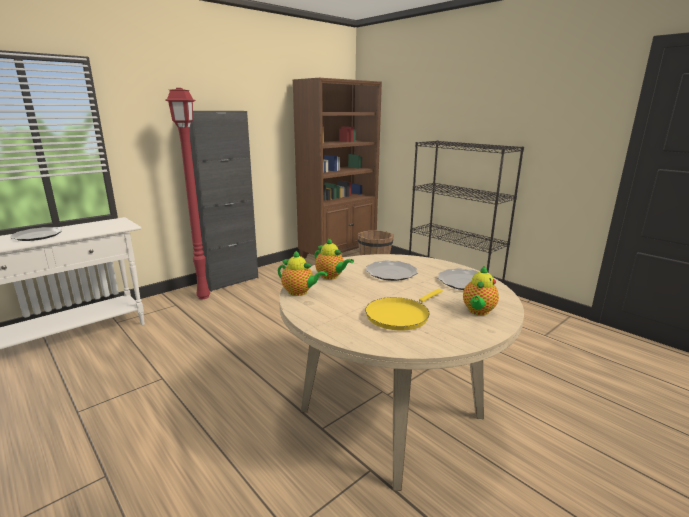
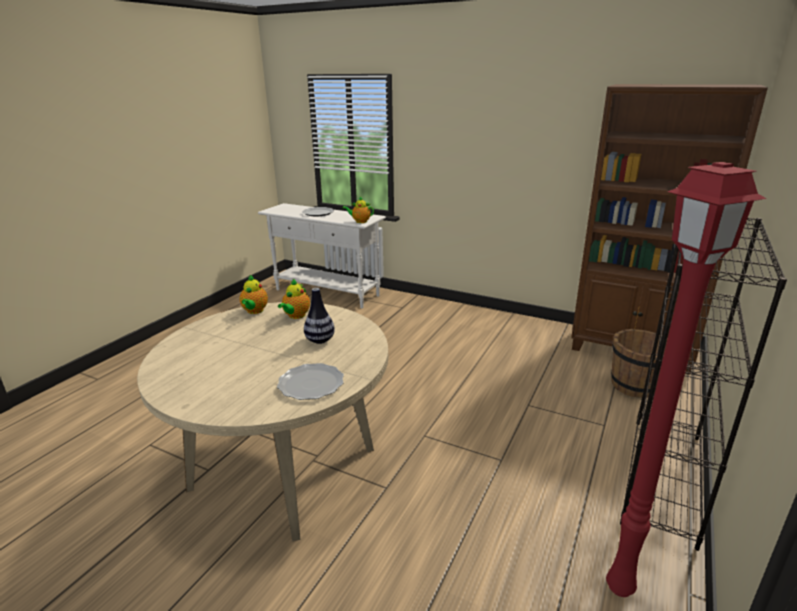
camera: 70 degrees right, 5 degrees up
(204, 297) = (426, 313): red floor lamp -> red floor lamp (619, 589)
(230, 281) = (471, 312): black cabinet -> none
(391, 273) = (320, 340): plate -> vase
(400, 315) = (214, 358): yellow frying pan -> none
(478, 312) = (228, 397): teapot -> teapot (360, 221)

